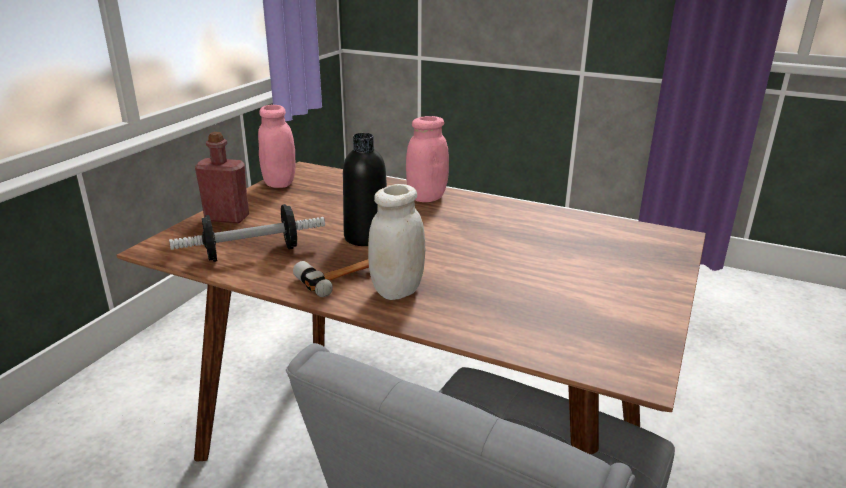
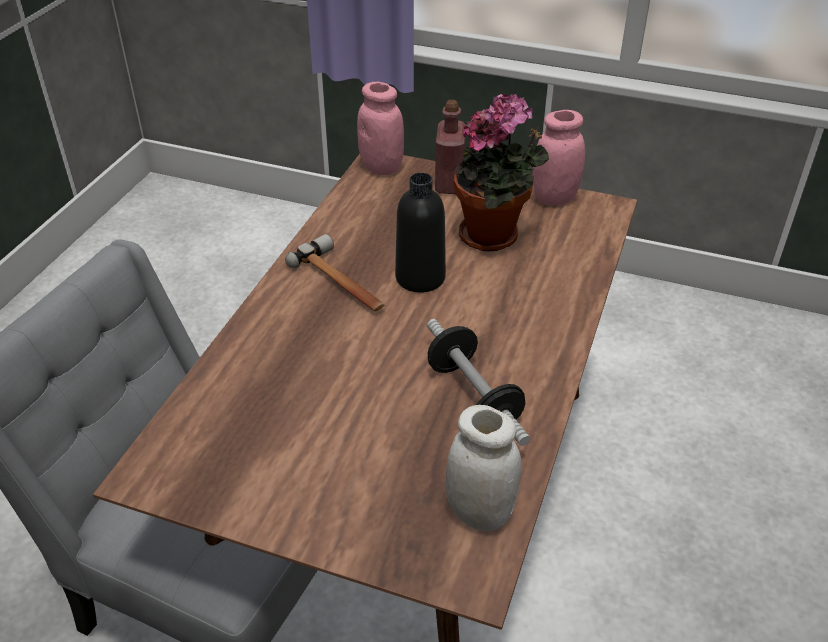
camera: 85 degrees right, 15 degrees up
(252, 253) = (373, 213): dumbbell -> dumbbell (473, 397)
(320, 207) = (494, 236): none -> potted plant
(397, 290) = (304, 309): white jar -> white jar (479, 512)
(426, 197) = (549, 314): pink jar -> pink jar (381, 167)

